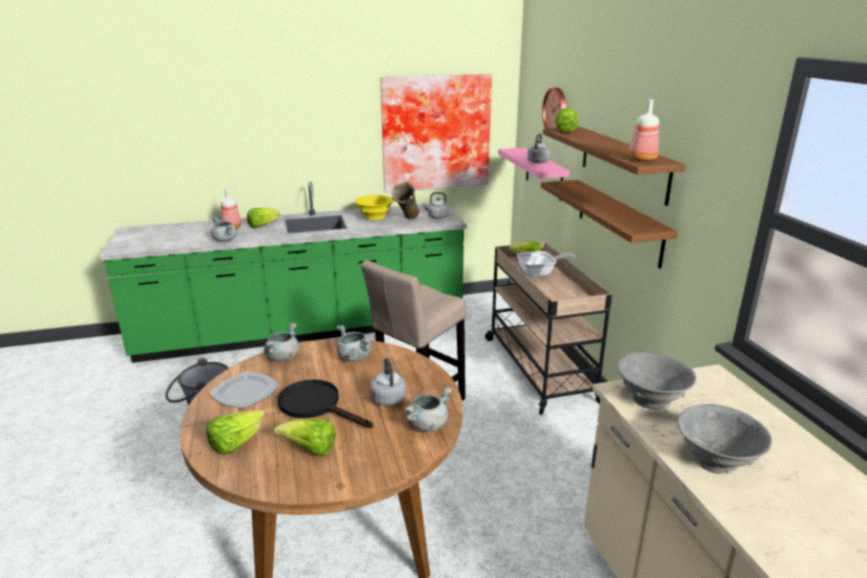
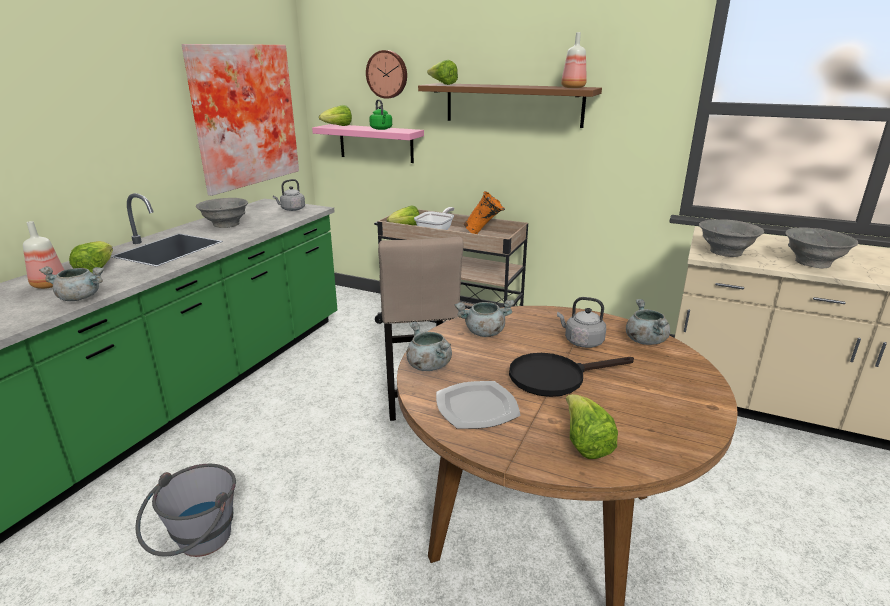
camera: 50 degrees left, 0 degrees up
(310, 450) = (637, 404): lettuce -> lettuce (338, 126)
(374, 217) = (225, 225): yellow bowl -> grey bowl
(406, 221) = (270, 219): beige vase -> none
(537, 162) = (381, 129): grey kettle -> green kettle
(572, 291) = (484, 234): none -> orange vase
(619, 221) = (514, 158): brown shelf -> none

